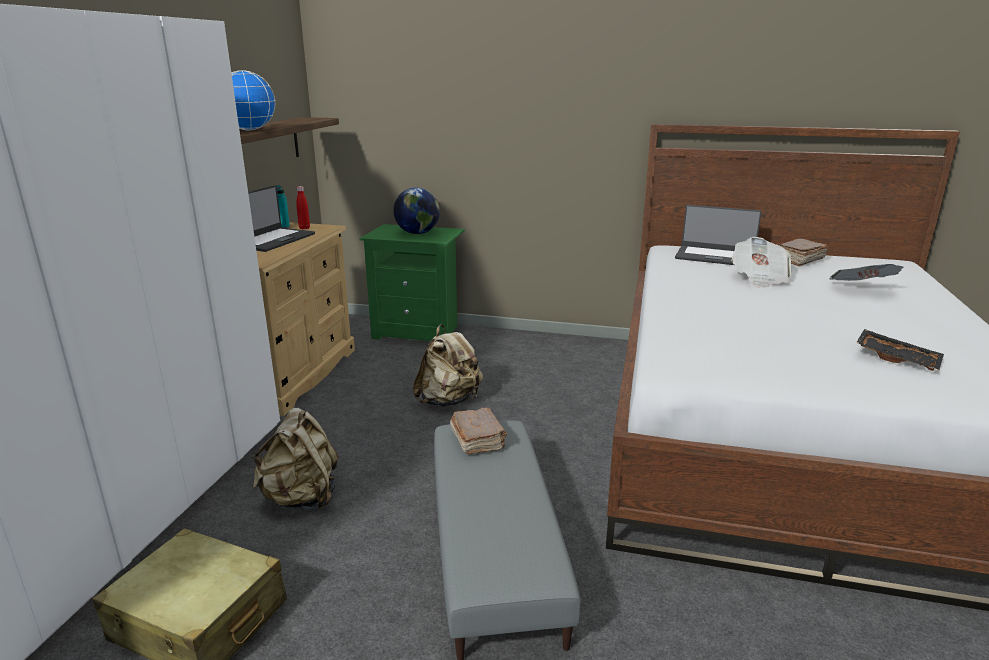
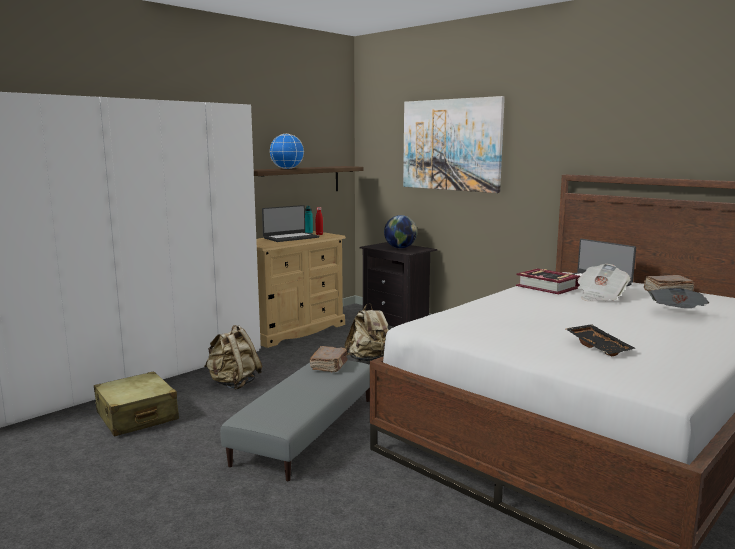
camera: 30 degrees right, 10 degrees down
(419, 332) = (397, 322): green nightstand -> black nightstand
(479, 84) = (451, 145): none -> picture
(688, 273) = (547, 287): none -> book

